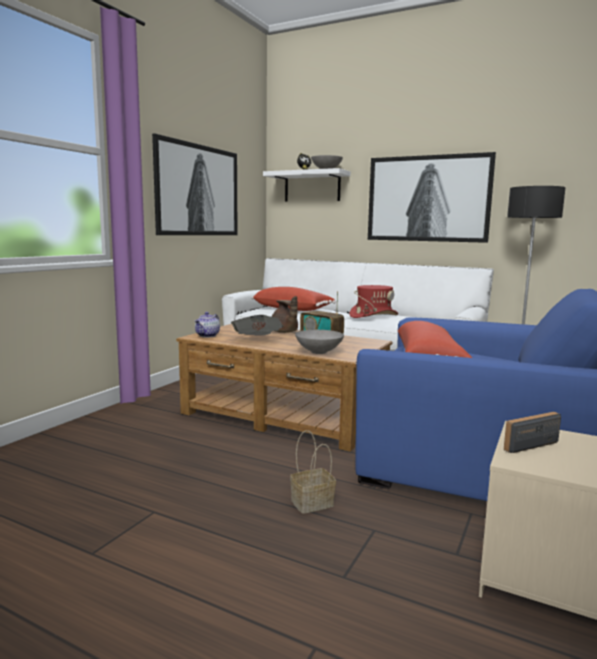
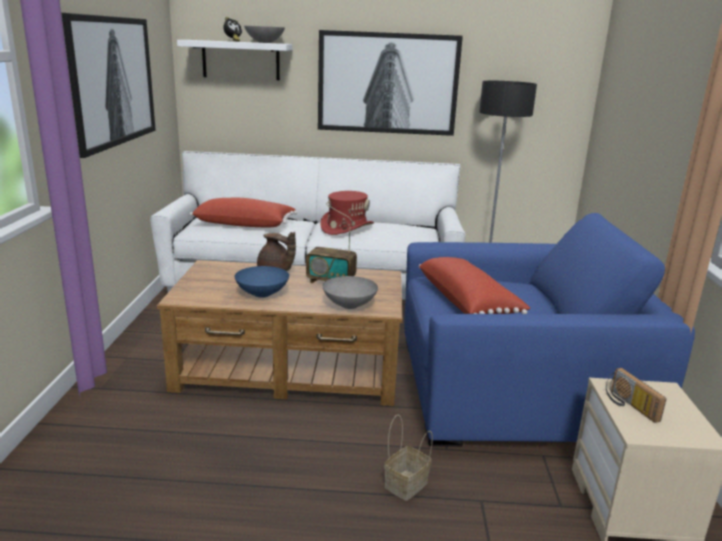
camera: 25 degrees left, 10 degrees up
(208, 336) = (193, 294): teapot -> none
(257, 340) = (262, 294): newspaper -> blue bowl
(527, 443) = (628, 405): radio -> radio turned 60 degrees counterclockwise

